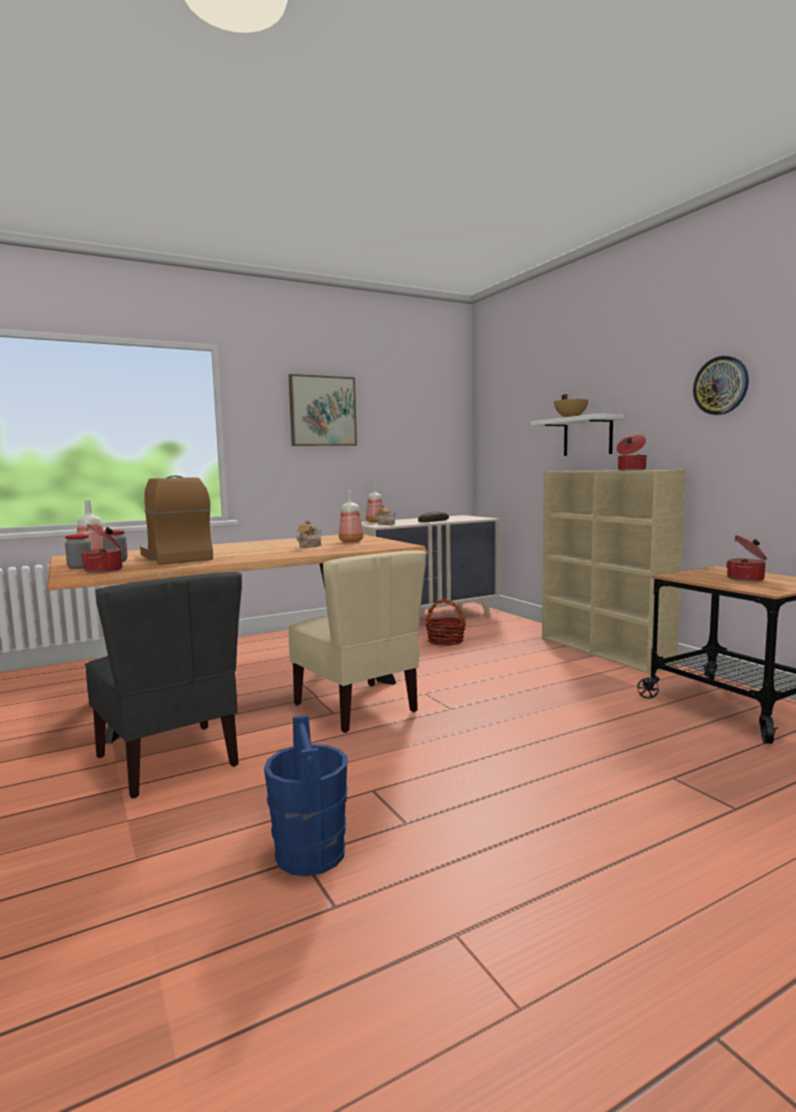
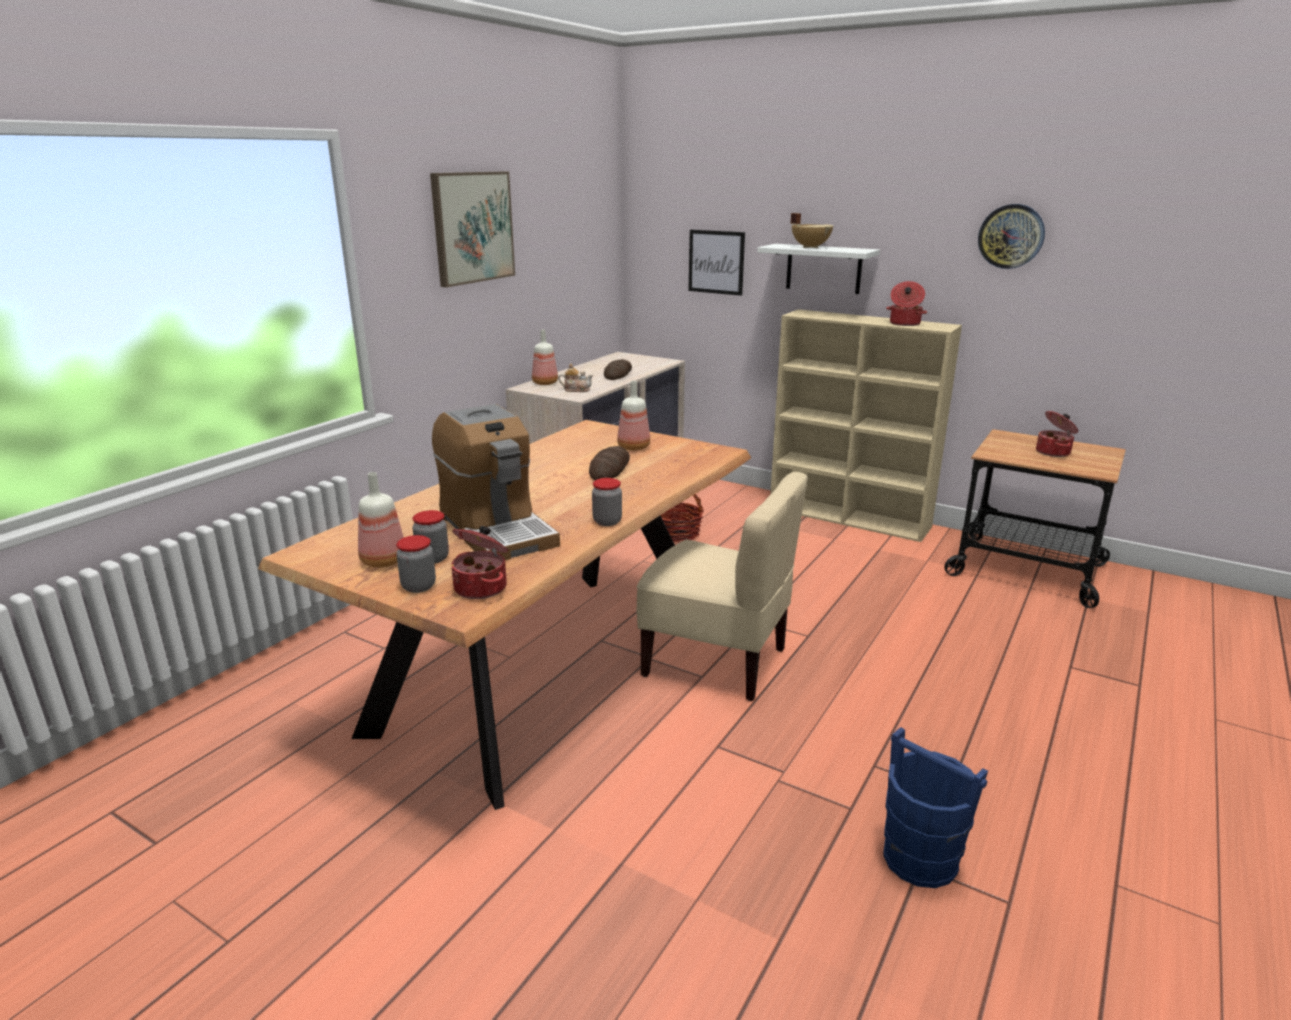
camera: 30 degrees left, 15 degrees up
(170, 760) = (619, 804): grey chair -> none
(176, 557) = (496, 530): coffee machine -> coffee machine turned 150 degrees counterclockwise
(242, 559) = (607, 521): none -> jar
(309, 546) = (609, 469): teapot -> bread
(522, 442) = (716, 262): none -> picture

